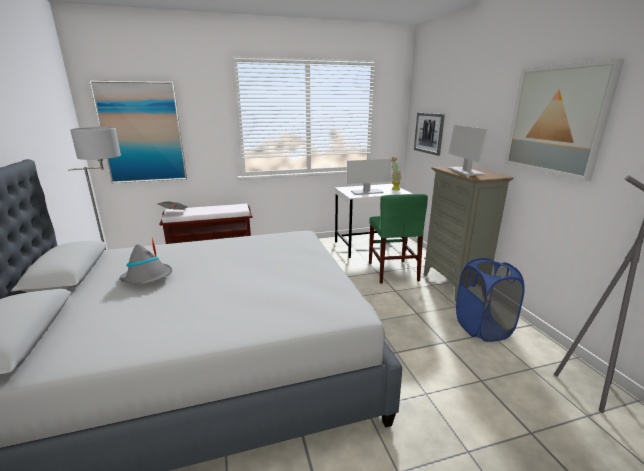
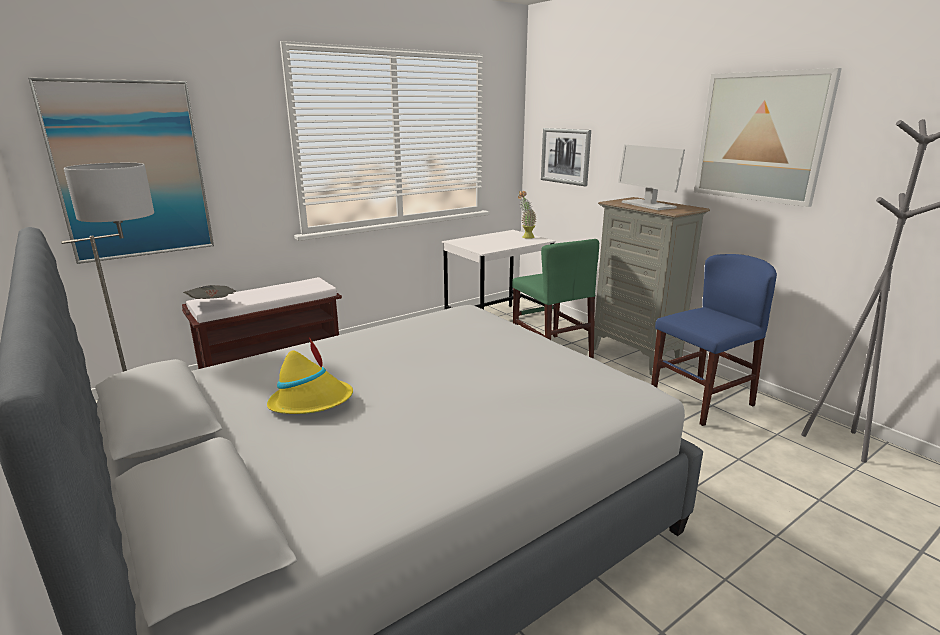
camera: 20 degrees left, 0 degrees up
(148, 278) = (312, 402): grey hat -> yellow hat
(366, 192) = (494, 244): monitor -> none
(482, 328) = (701, 401): blue laundry basket -> blue chair

